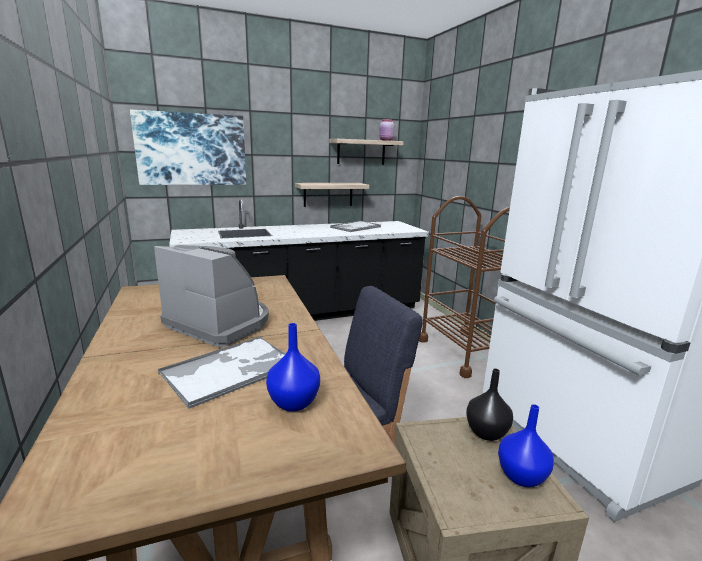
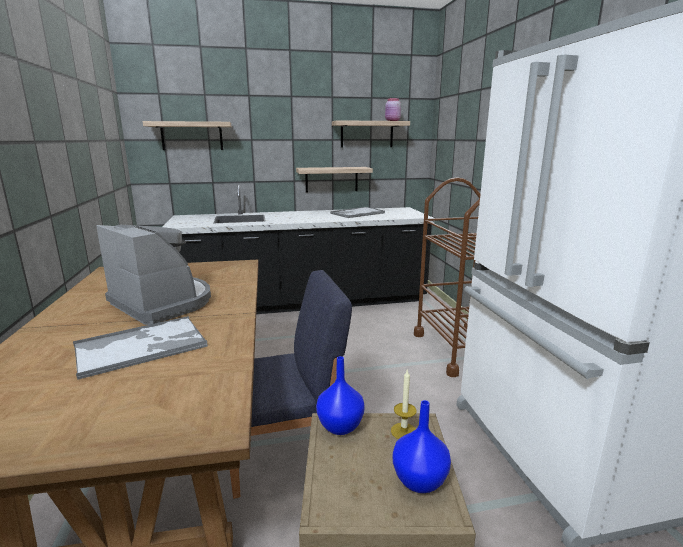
camera: 10 degrees right, 0 degrees up
(192, 149) = (192, 136): picture -> shelf
(294, 402) = (179, 381): blue vase -> blue vase (341, 426)
(485, 433) = (403, 431): black vase -> candle

